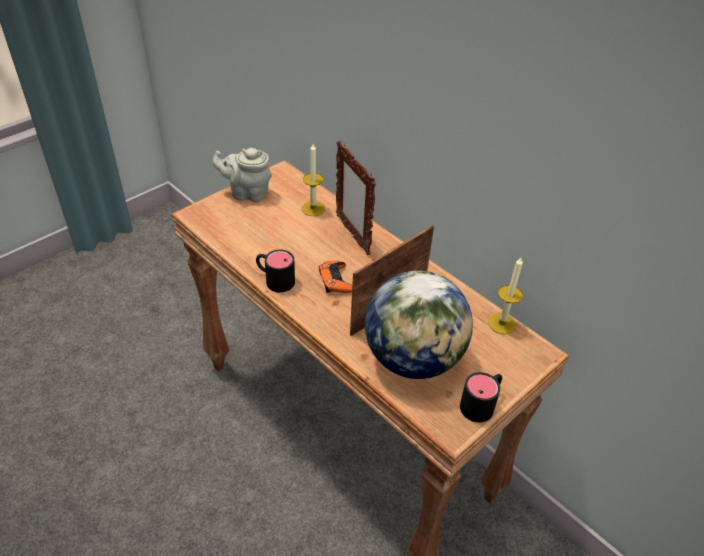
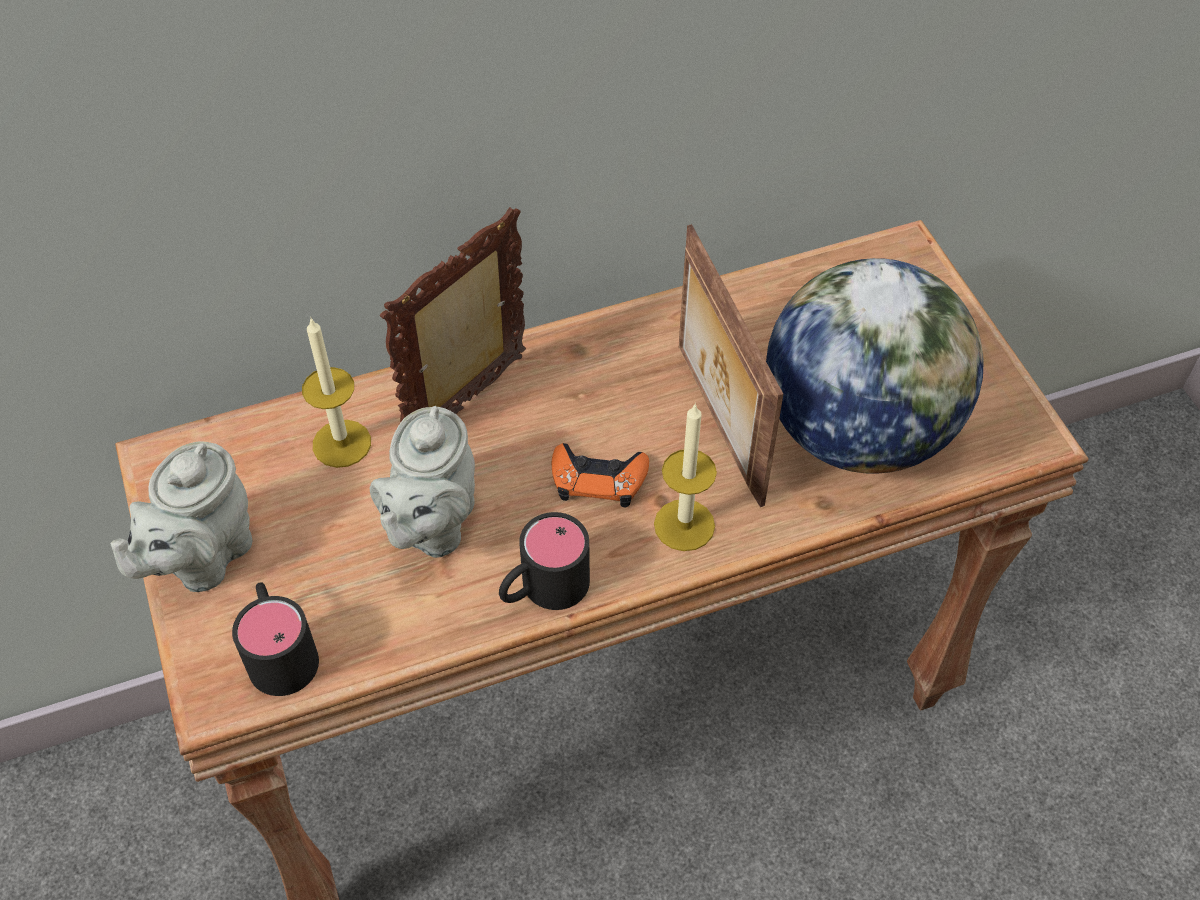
camera: 65 degrees left, 10 degrees up
(289, 242) = (431, 525): none -> grey teapot
(352, 234) = (470, 402): picture frame -> picture frame turned 135 degrees clockwise
(481, 403) = (988, 374): black mug -> black mug (280, 649)
(502, 323) = (821, 271): candle -> candle (684, 525)

